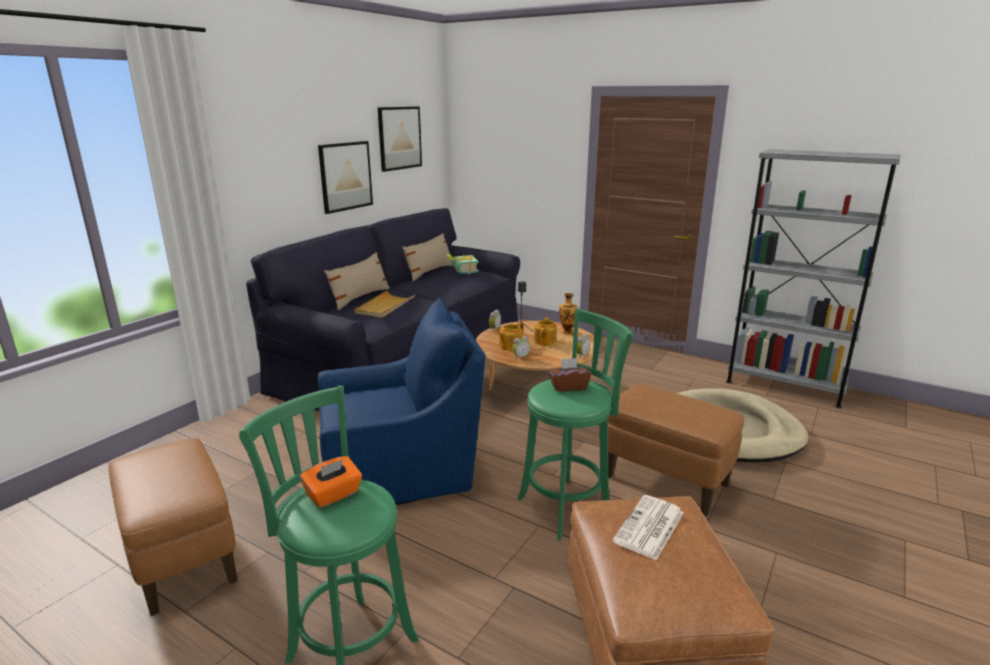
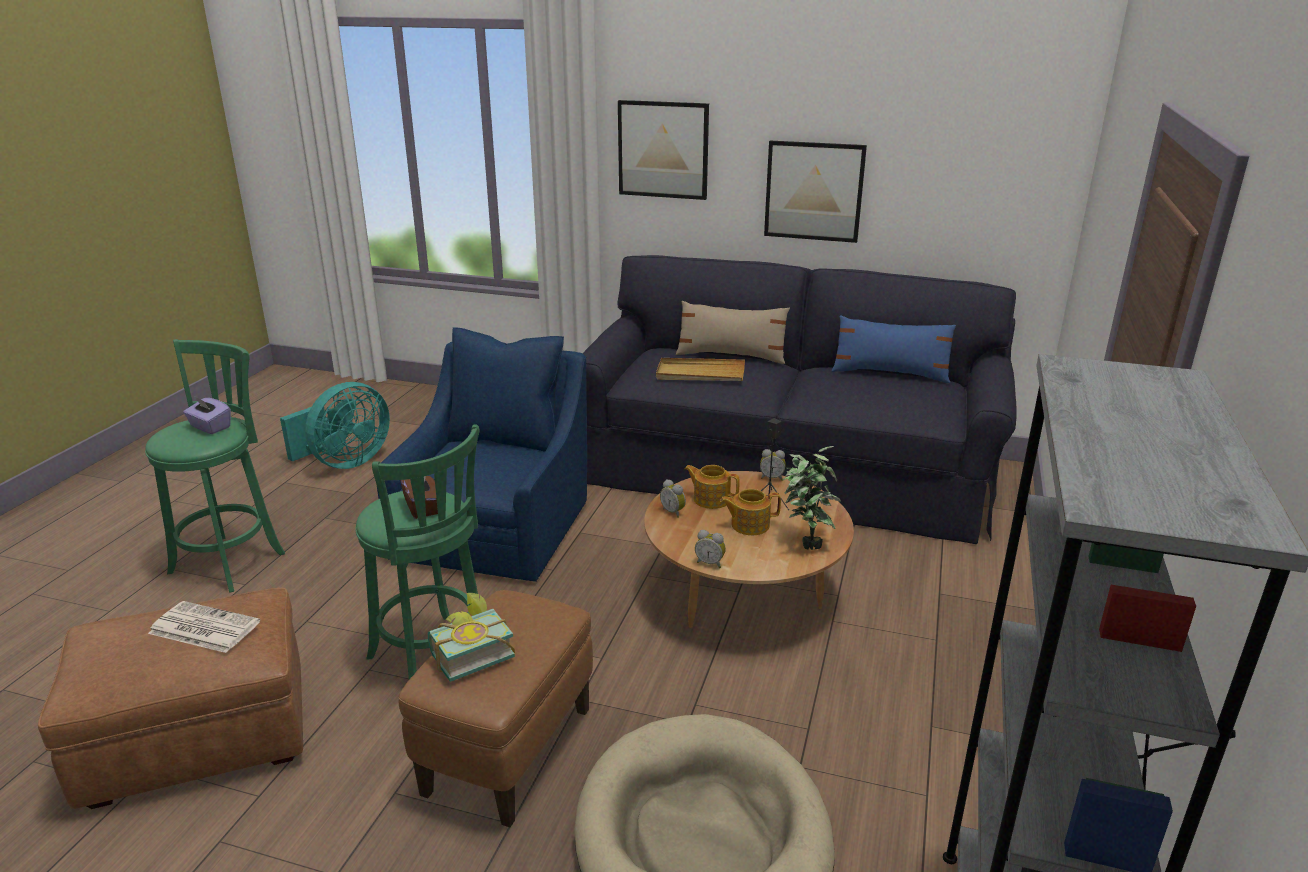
camera: 75 degrees right, 5 degrees up
(183, 559) = (345, 462): brown ottoman -> turquoise fan
(333, 495) = (210, 427): orange tissue box -> purple tissue box
(399, 138) = (950, 149): picture -> picture (663, 149)
(402, 467) = (498, 528): blue armchair -> blue armchair turned 135 degrees counterclockwise
(429, 272) = (890, 373): beige pillow -> blue pillow
(462, 271) = (910, 393): book -> book (469, 653)
(567, 332) = (806, 541): vase -> potted plant

